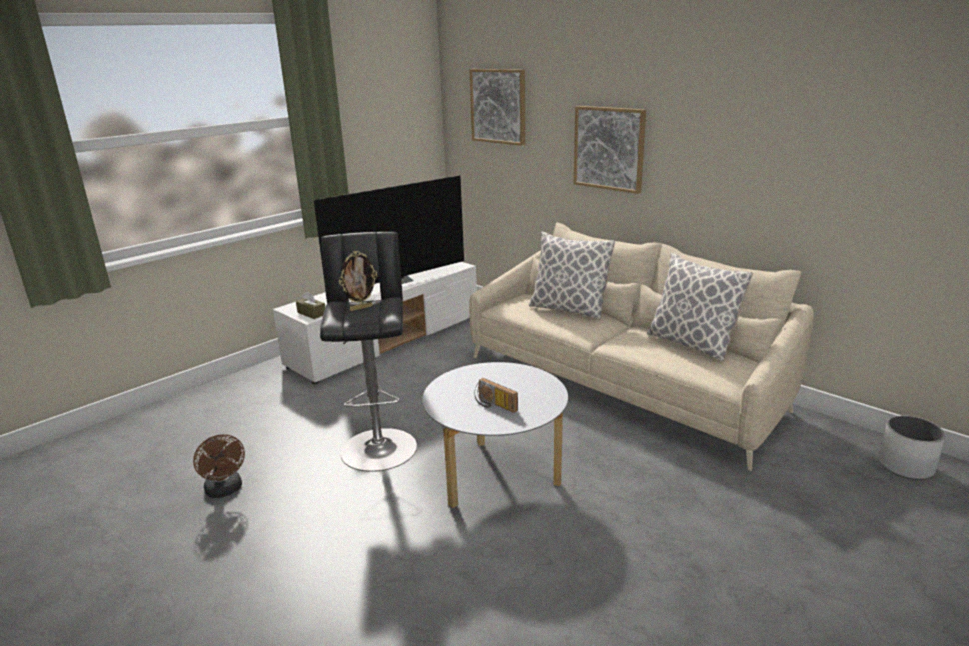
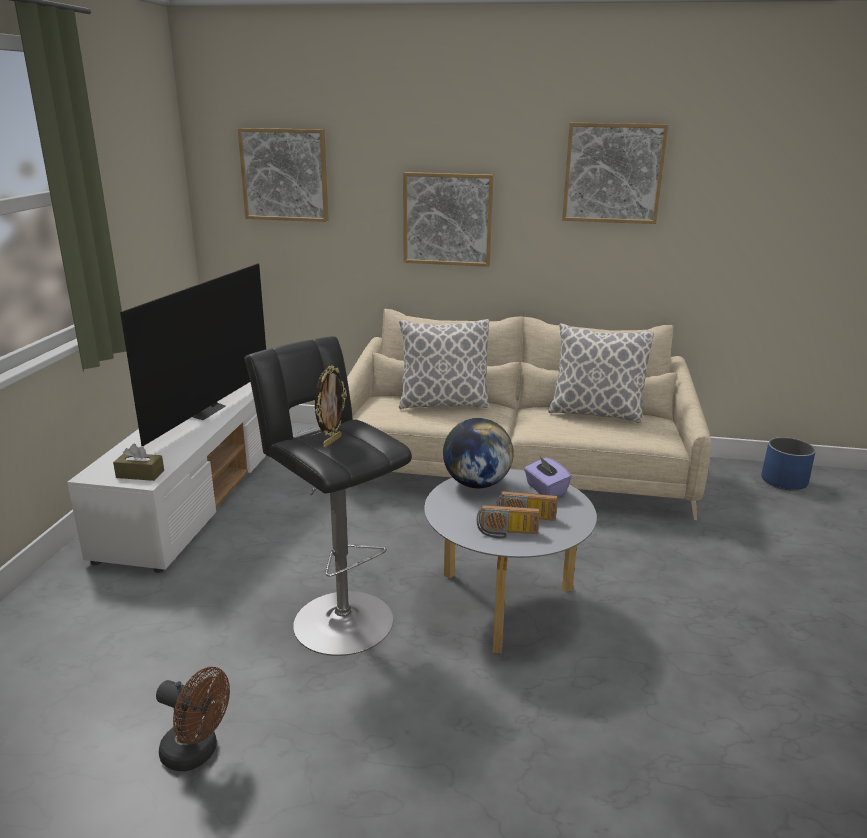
camera: 35 degrees left, 0 degrees up
(466, 411) = (506, 533): none -> radio
(496, 371) = (476, 484): none -> globe
(541, 389) = (545, 489): none -> purple tissue box
(752, 111) = (613, 173): none -> picture
(906, 466) = (784, 481): white planter -> blue planter

